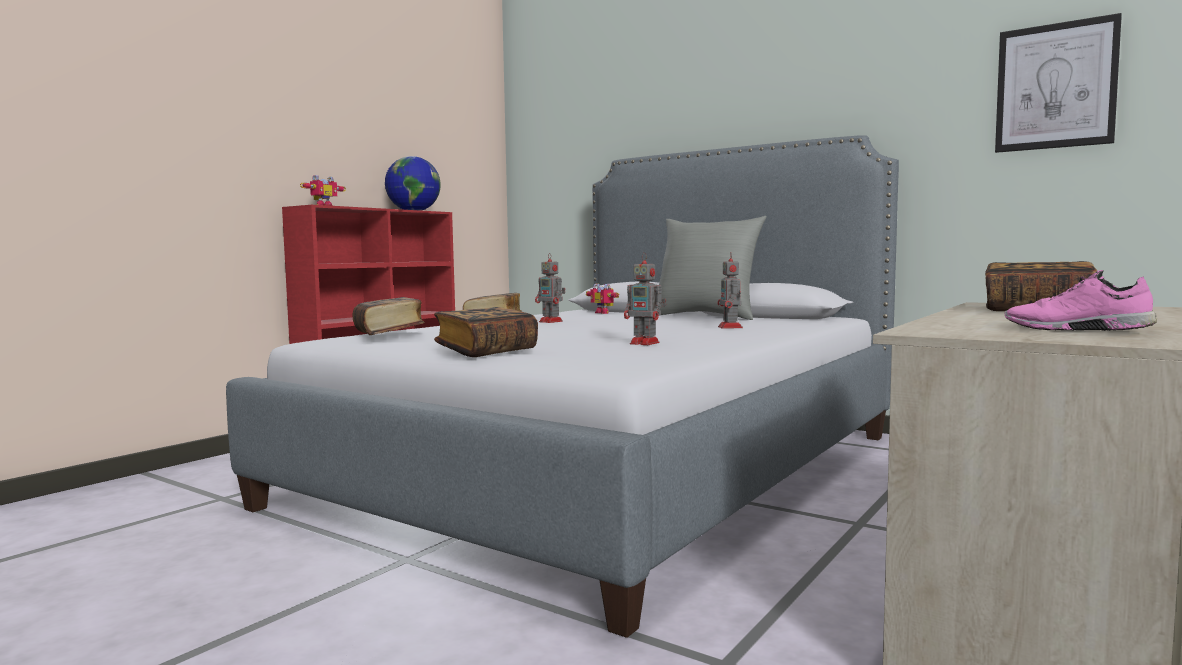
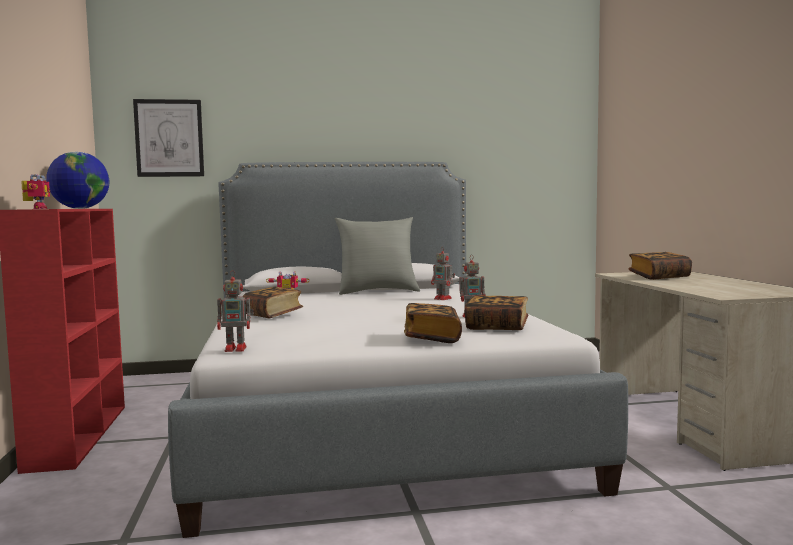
camera: 45 degrees left, 0 degrees up
(389, 333) = (276, 336): book -> book (497, 327)
(551, 321) = (310, 308): toy robot -> toy robot (237, 349)
(1055, 86) = (538, 143): picture -> picture (169, 138)
(1075, 329) = (747, 289): pink shoe -> none

